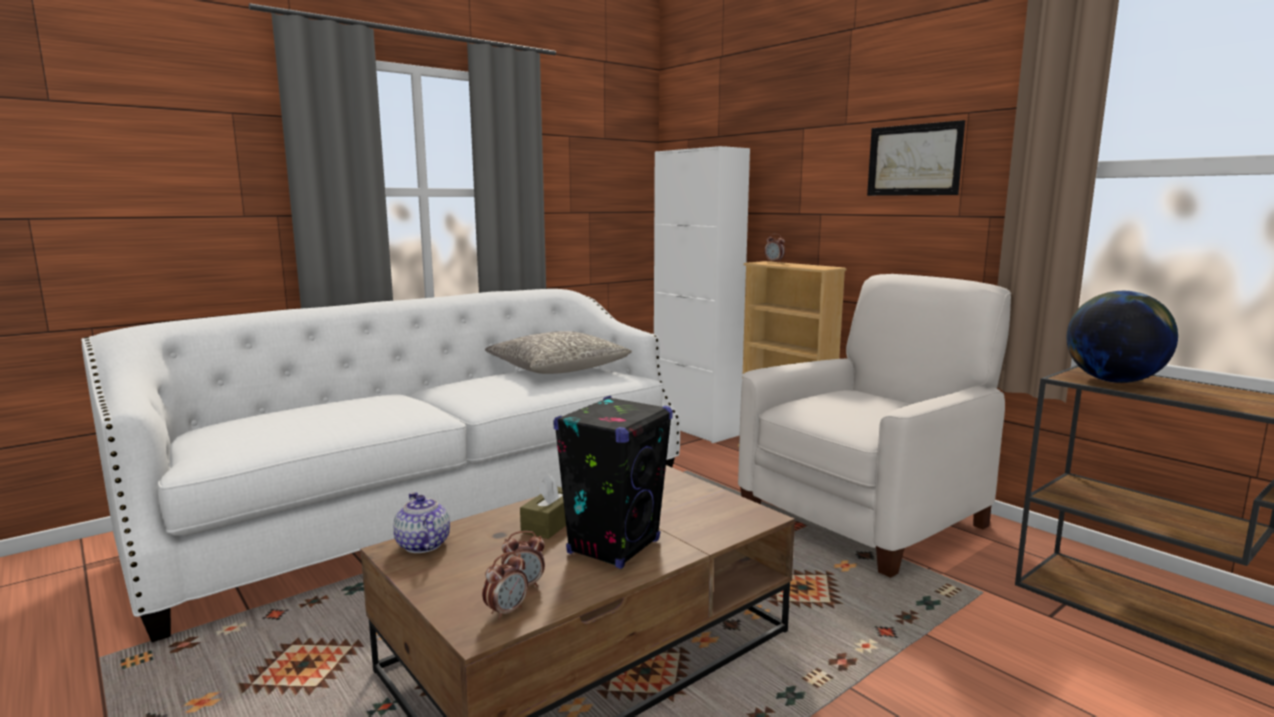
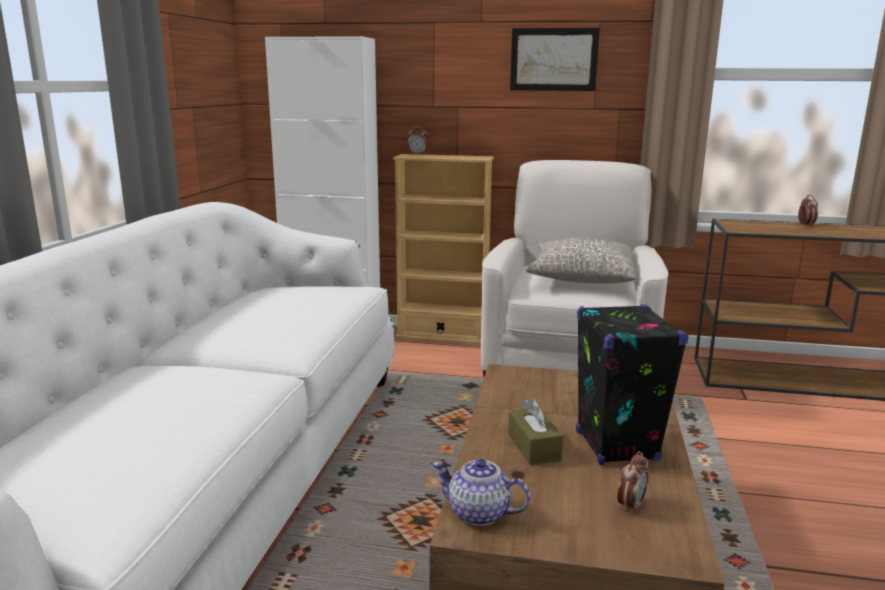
camera: 40 degrees left, 5 degrees up
(506, 611) = (666, 531): alarm clock -> alarm clock (805, 226)
(558, 369) = (275, 295): grey pillow -> grey pillow (581, 277)
(1113, 381) = (758, 228): globe -> none

